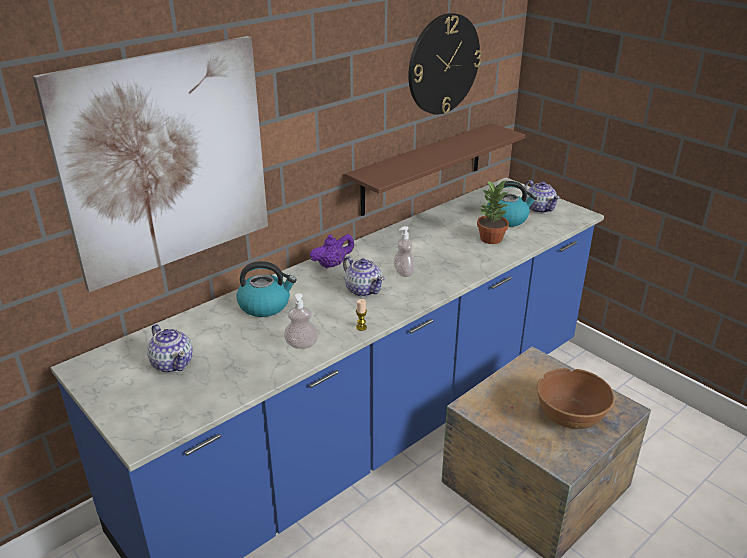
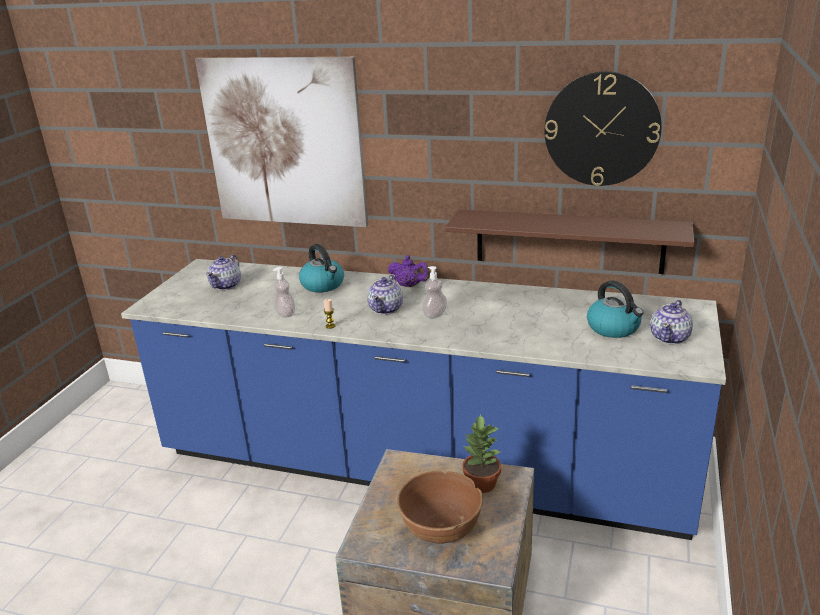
camera: 60 degrees right, 5 degrees down
(491, 239) = (556, 333): potted plant -> potted plant (481, 484)

